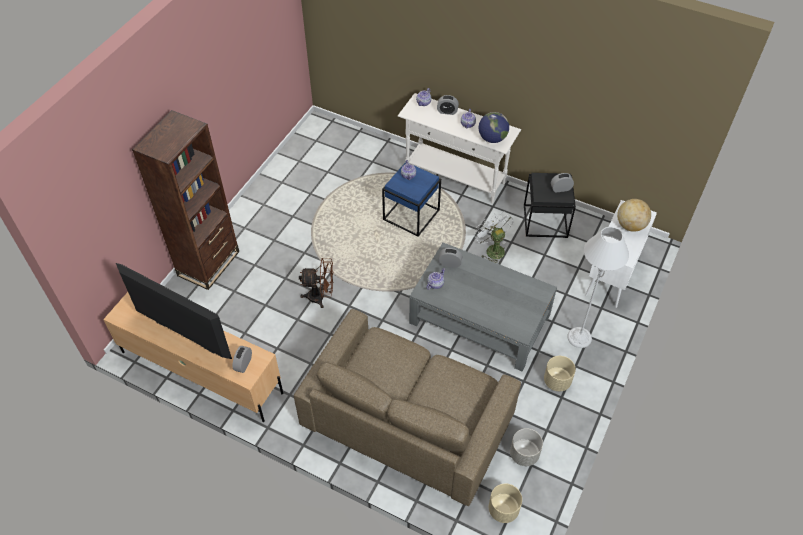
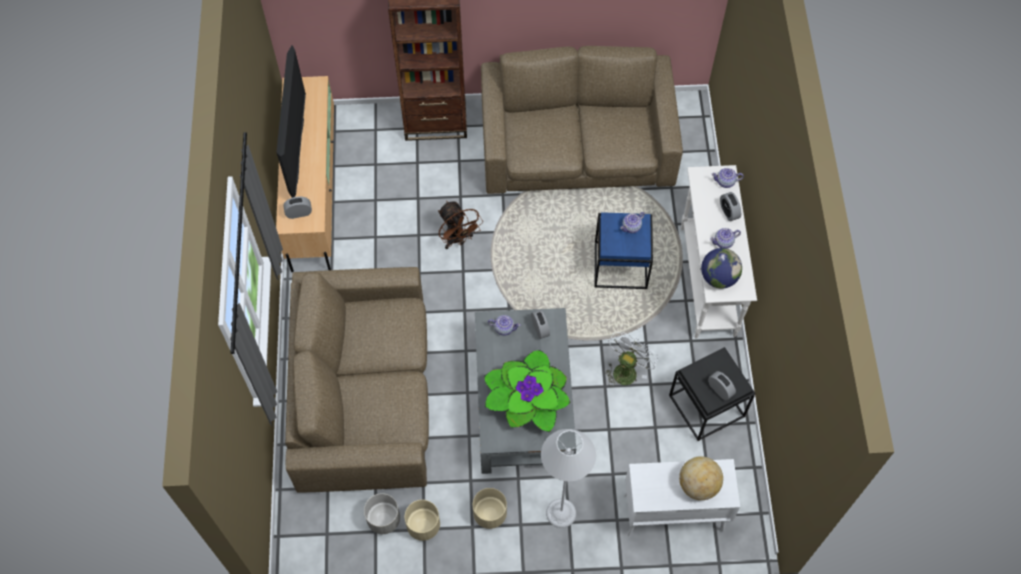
camera: 60 degrees right, 10 degrees up
(300, 193) = (577, 146): none -> brown sofa
(502, 297) = (527, 400): none -> potted plant
(503, 509) = (312, 526): beige planter -> beige planter (423, 525)

